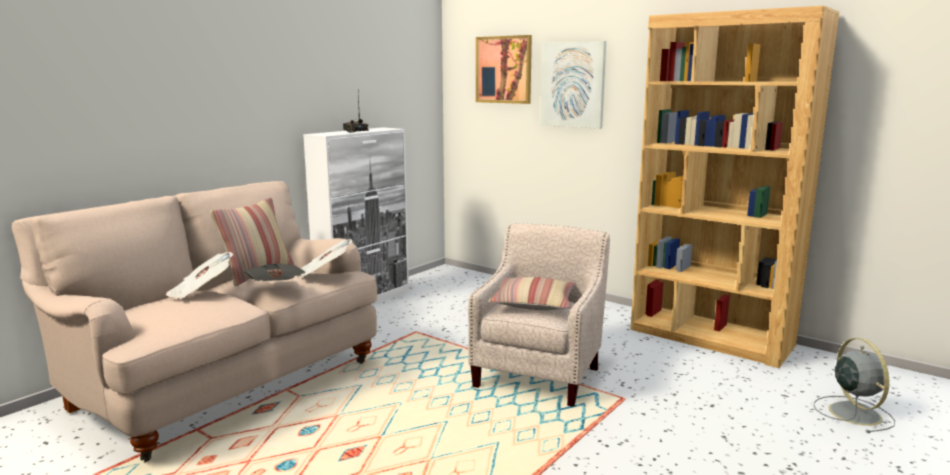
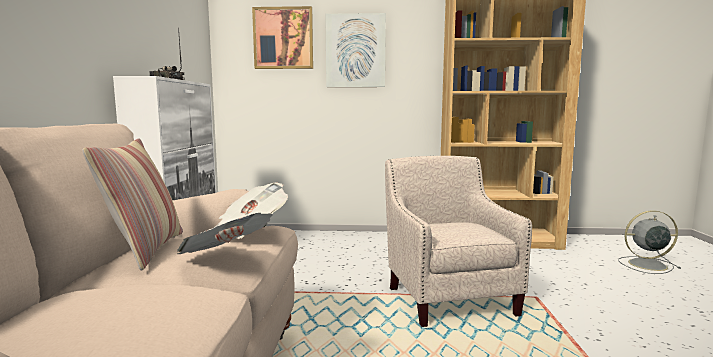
camera: 35 degrees left, 5 degrees down
(201, 292) = (104, 290): newspaper -> none
(533, 303) = (451, 227): pillow -> none
(853, 412) = (645, 265): grey fan -> grey fan turned 45 degrees counterclockwise

